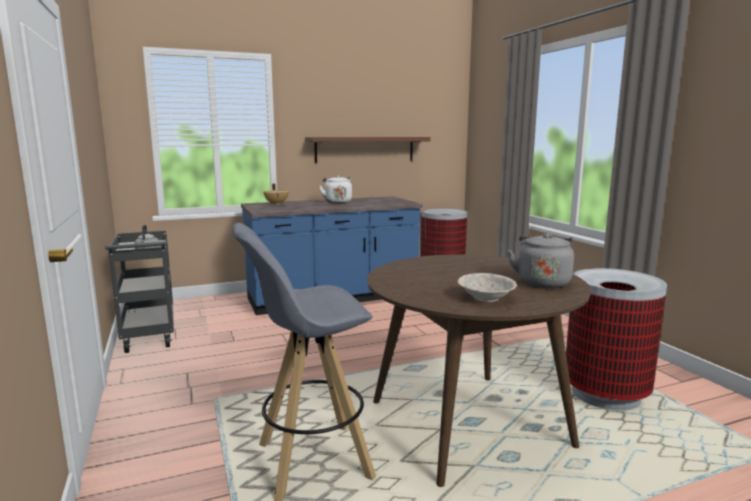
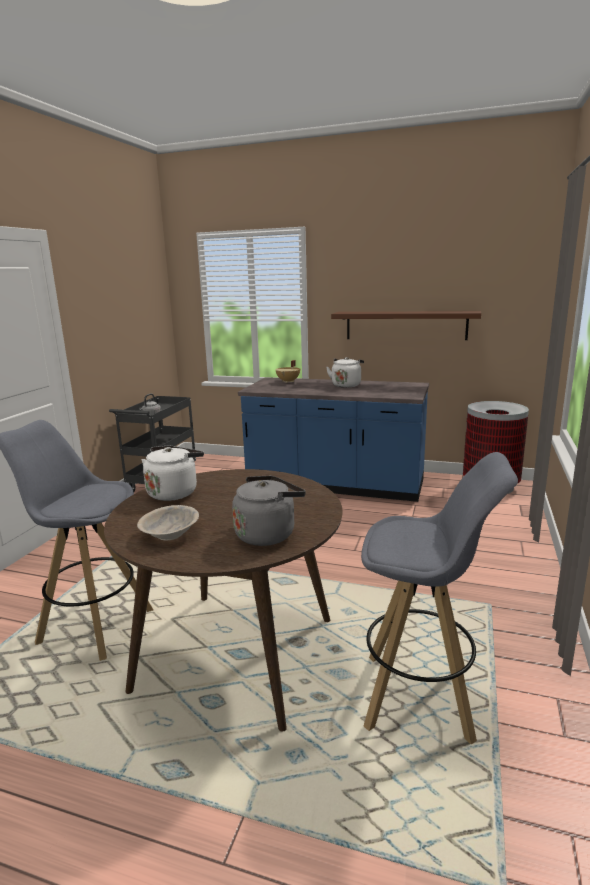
camera: 40 degrees right, 5 degrees up
(402, 279) = (174, 492): none -> white kettle
(606, 395) = (421, 697): trash can -> grey stool

